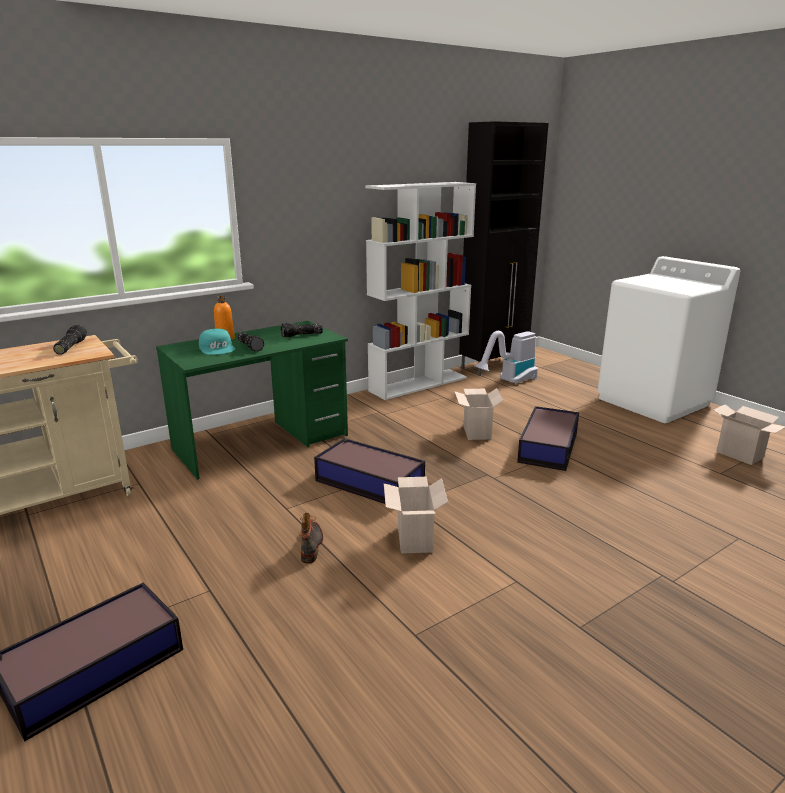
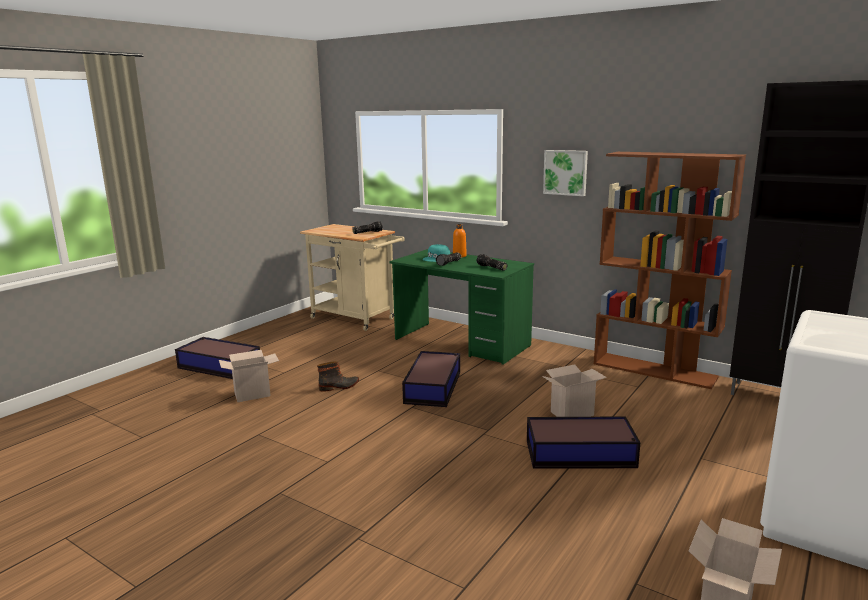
camera: 70 degrees right, 5 degrees down
(313, 213) = (565, 172): none -> picture
(413, 538) = (364, 416): cardboard box -> cardboard box (253, 394)
(419, 384) = (655, 370): white bookcase -> brown bookcase
(508, 382) = (738, 413): vacuum cleaner -> none

